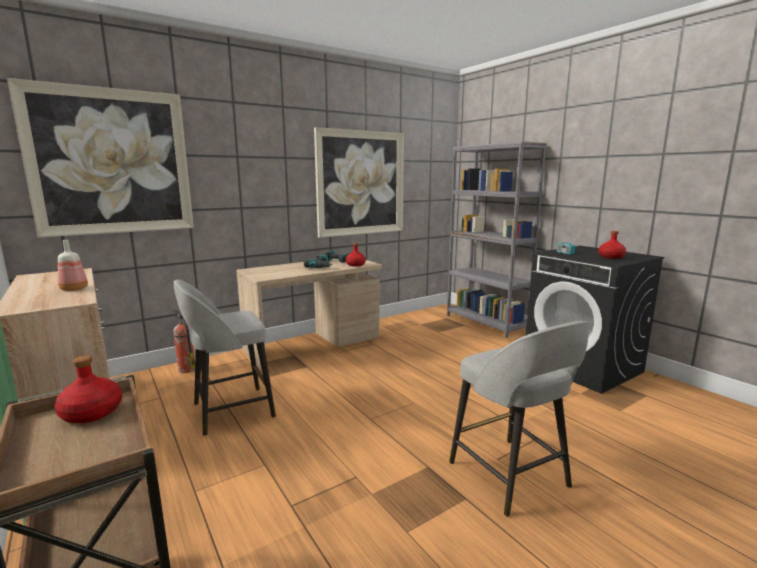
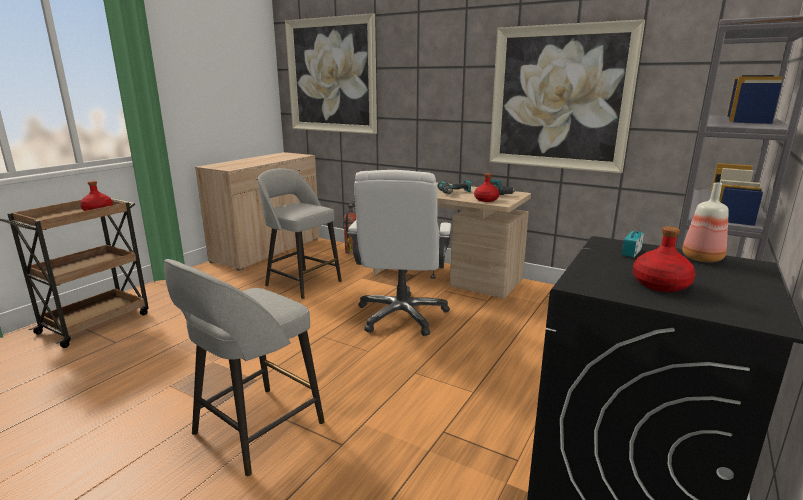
camera: 65 degrees right, 5 degrees up
(75, 289) = (257, 163): bottle -> bottle (703, 259)
(365, 377) = (402, 315): none -> white office chair

